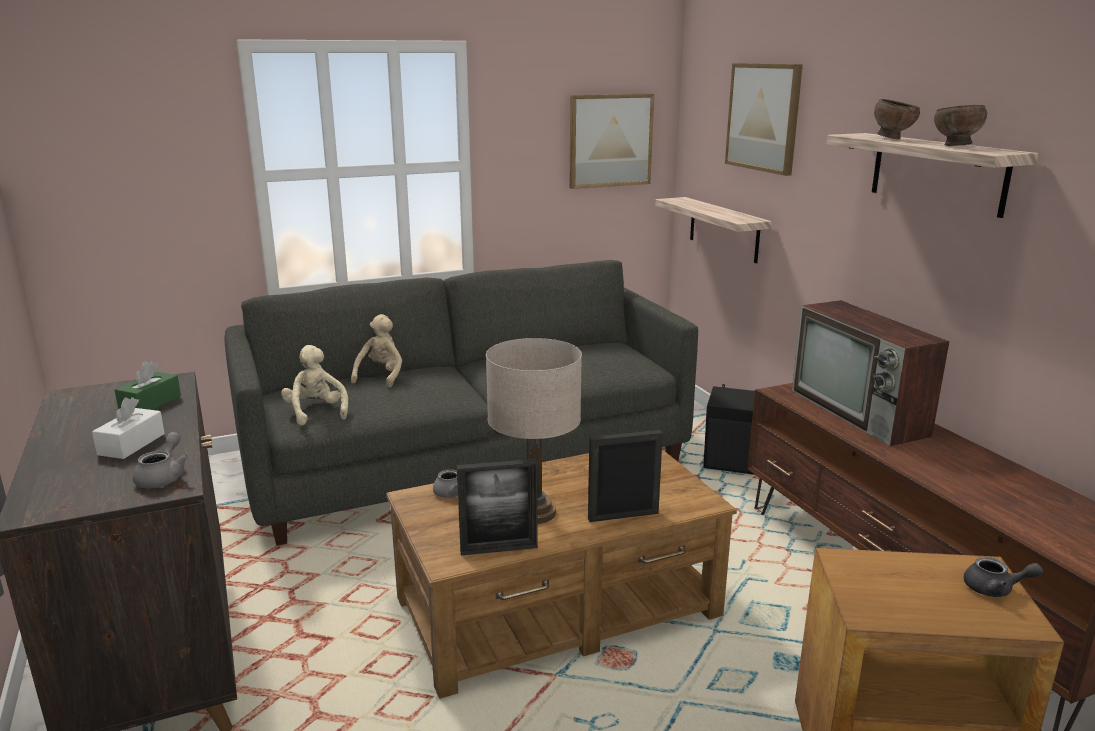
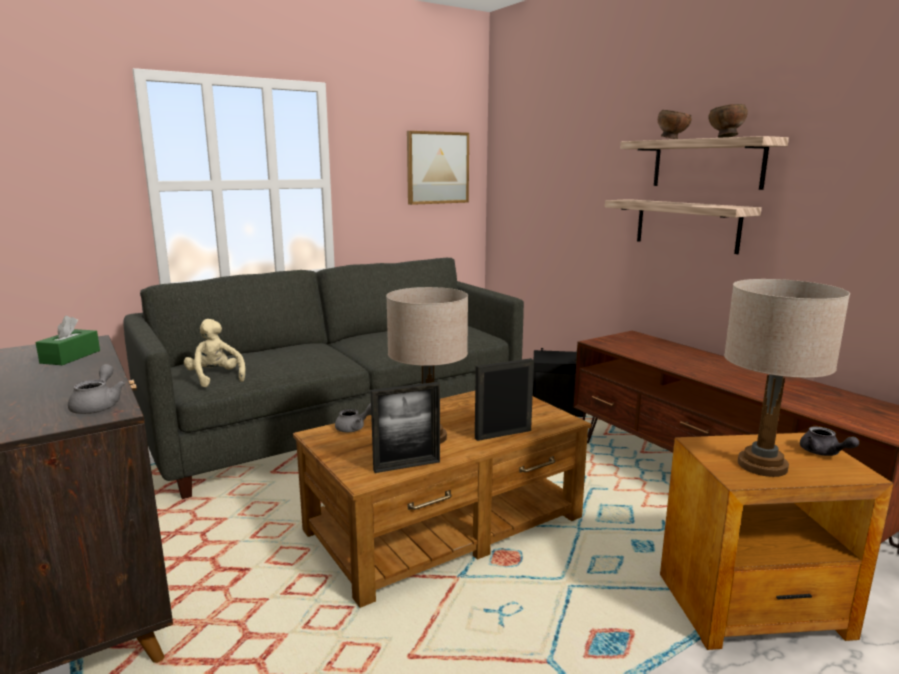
camera: 10 degrees left, 5 degrees down
(131, 444) = (59, 385): white tissue box -> none
(380, 376) = (267, 350): beige plush toy -> none
(723, 229) = (529, 232): shelf -> shelf (686, 225)
(764, 117) = (559, 142): picture -> none
(860, 413) = (662, 351): television -> none
(905, 599) = (761, 465): none -> beige table lamp
(995, 589) = (823, 453): grey teapot -> grey teapot turned 60 degrees clockwise

